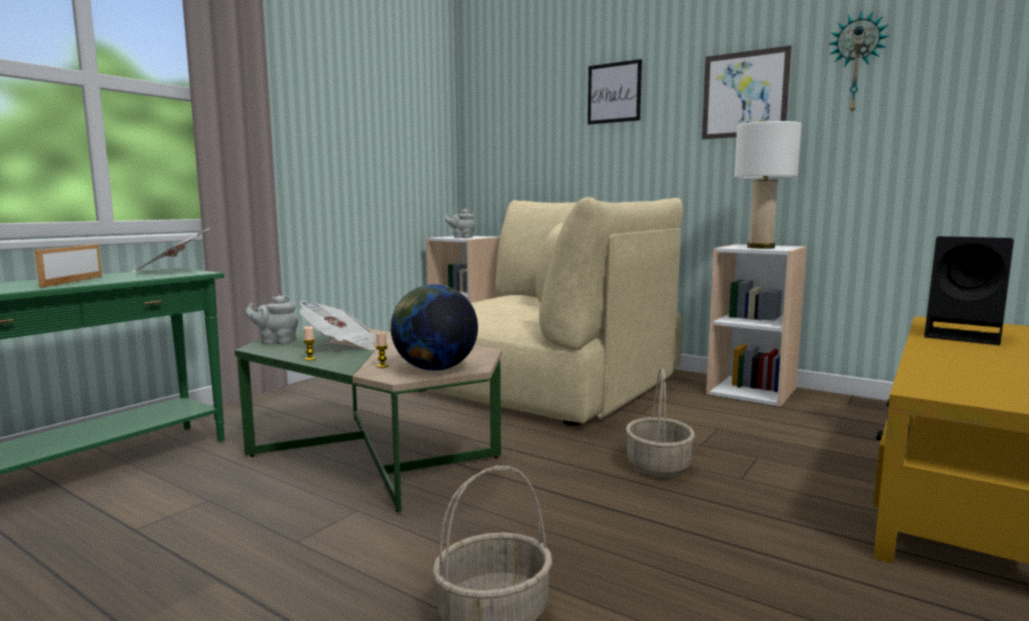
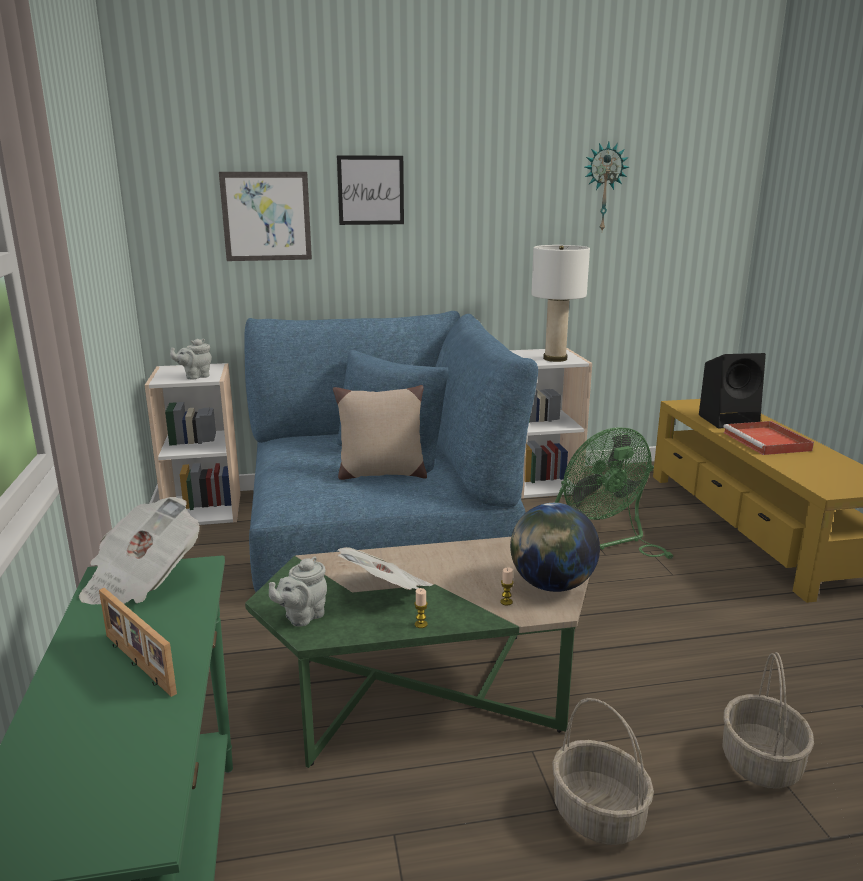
camera: 45 degrees left, 10 degrees up
(518, 315) = (381, 474): none -> beige pillow
(543, 381) = (378, 531): beige sofa -> blue sofa
(657, 466) = (618, 588): basket -> basket (596, 815)
(738, 438) = (612, 537): none -> green fan
(744, 94) = (511, 206): picture -> picture (266, 216)
(967, 353) = (767, 442): none -> red tray

